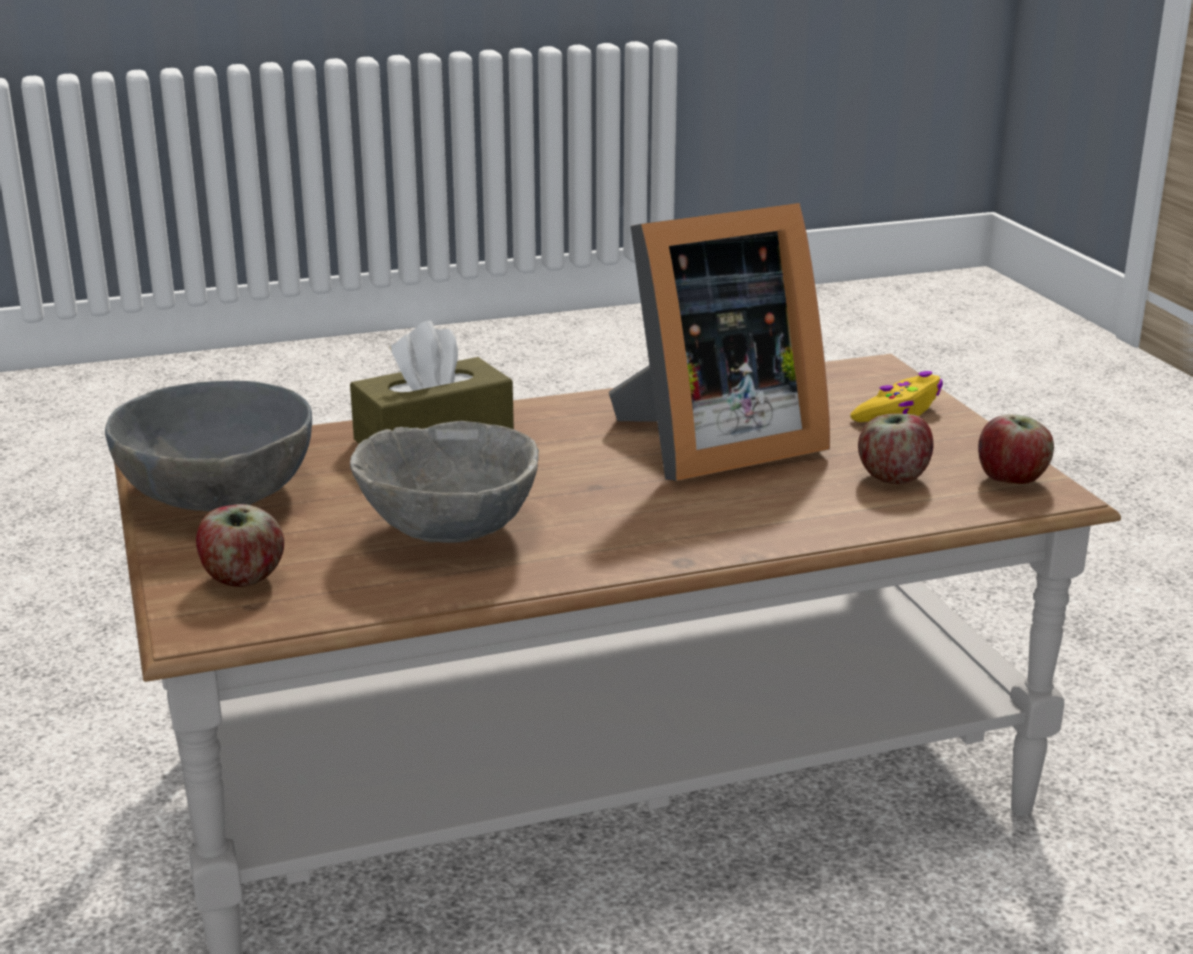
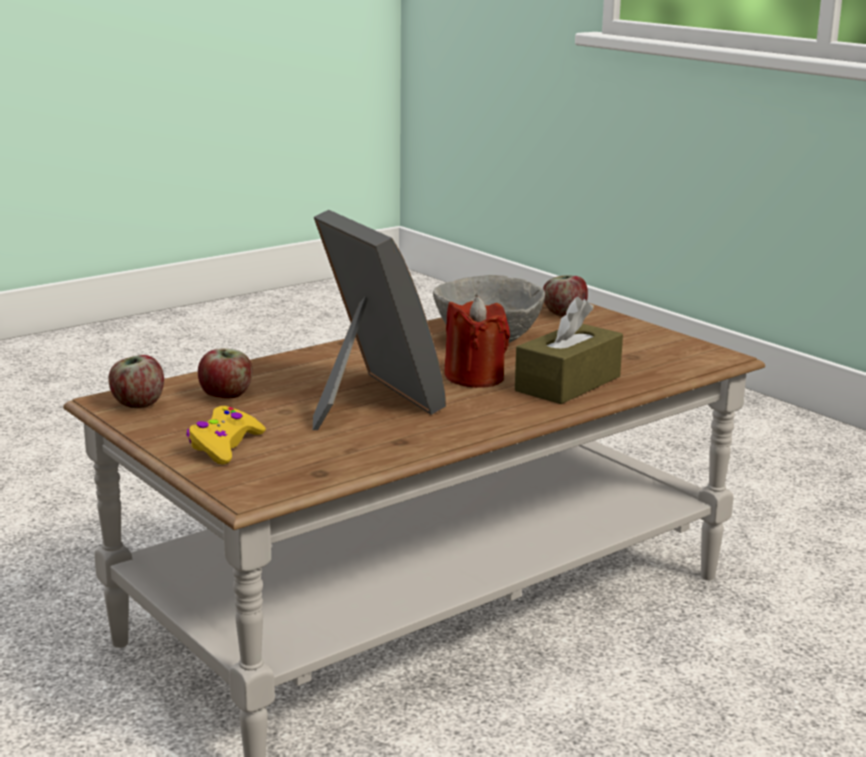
camera: 160 degrees right, 5 degrees down
(220, 492) = (647, 343): grey bowl -> none
(543, 463) = (475, 378): none -> red candle
(711, 445) = (367, 402): picture frame -> picture frame turned 105 degrees clockwise

